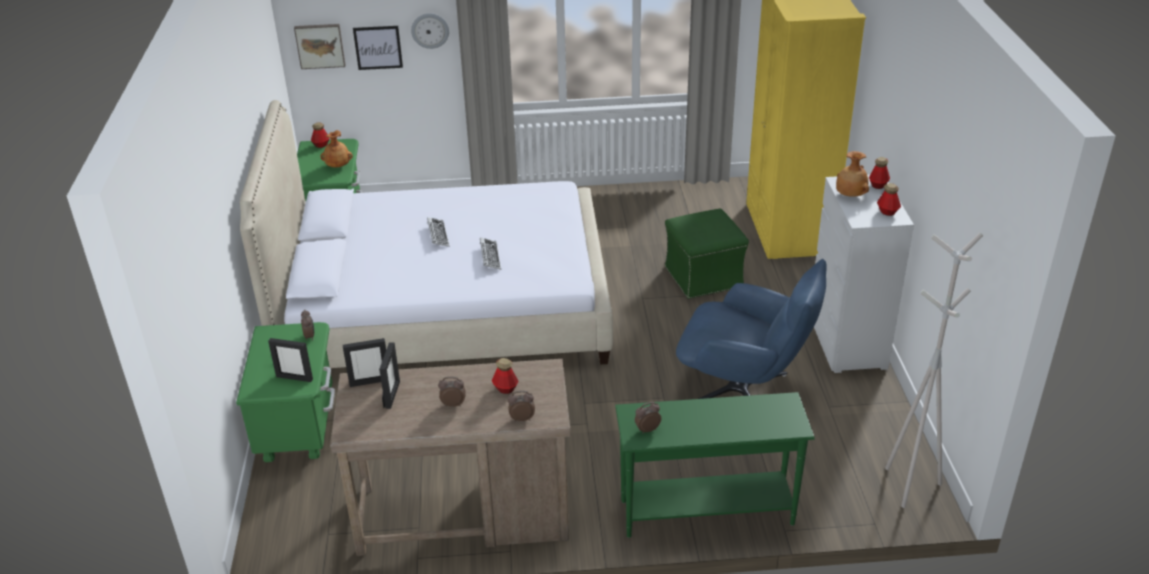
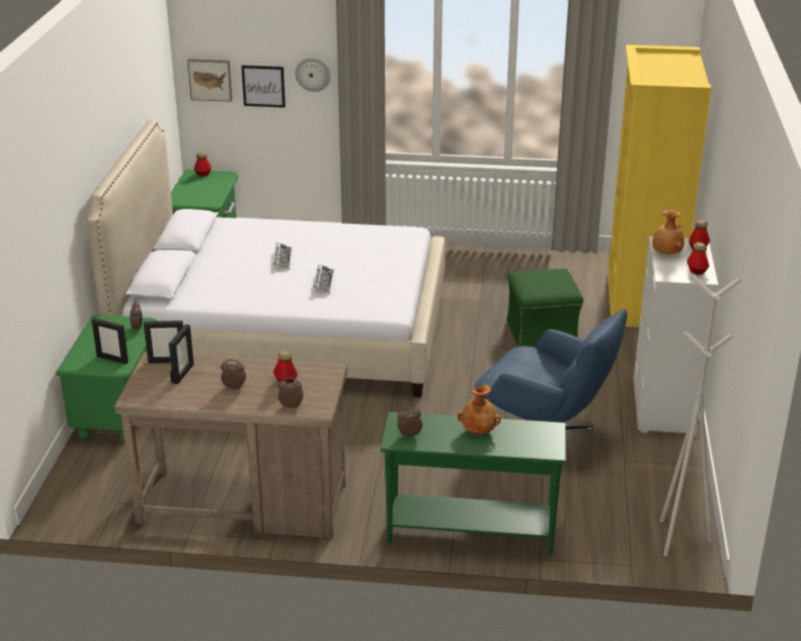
camera: 10 degrees right, 5 degrees down
(338, 166) = (212, 193): brown vase -> brown vase (478, 430)

